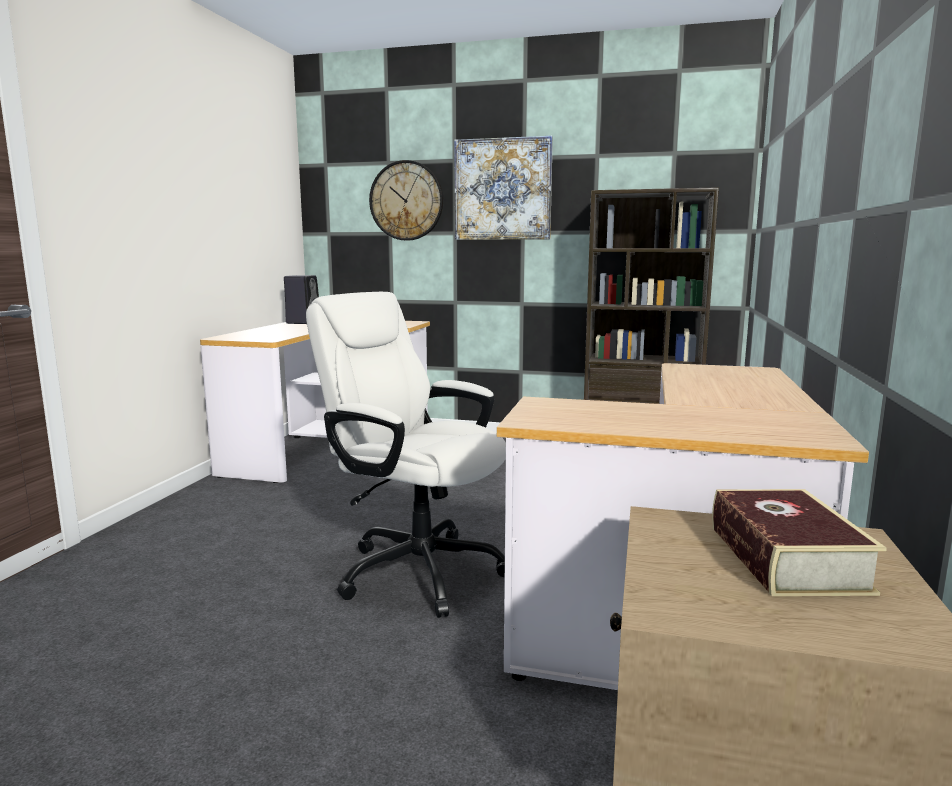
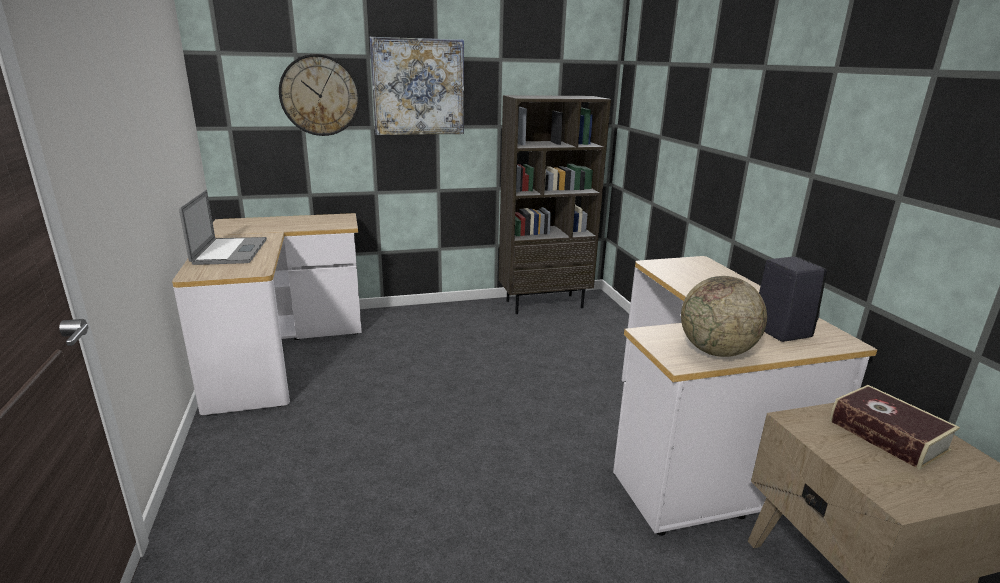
camera: 30 degrees left, 10 degrees up
(275, 330) = (230, 251): none -> laptop
(303, 322) = (231, 230): black speaker -> black speaker (779, 330)
(414, 571) = (504, 466): white office chair -> none
(596, 420) = (716, 351): none -> globe

